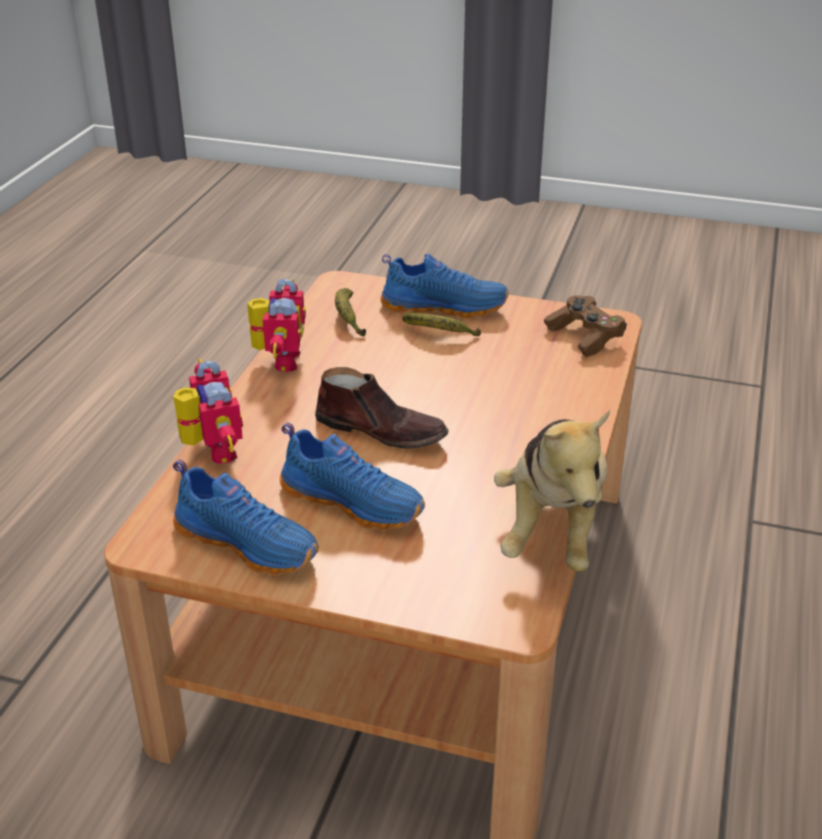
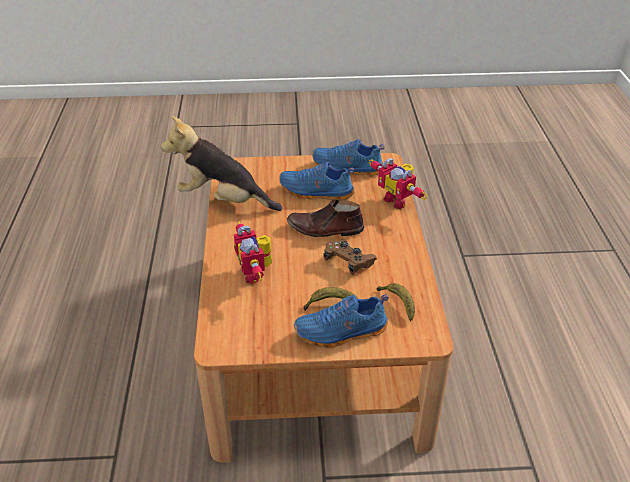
camera: 160 degrees right, 5 degrees up
(278, 360) = (413, 259): toy robot -> toy robot (256, 273)
(553, 528) = (223, 200): plush toy -> plush toy turned 60 degrees counterclockwise
(584, 337) = (233, 327): brown game controller -> brown game controller (348, 262)

